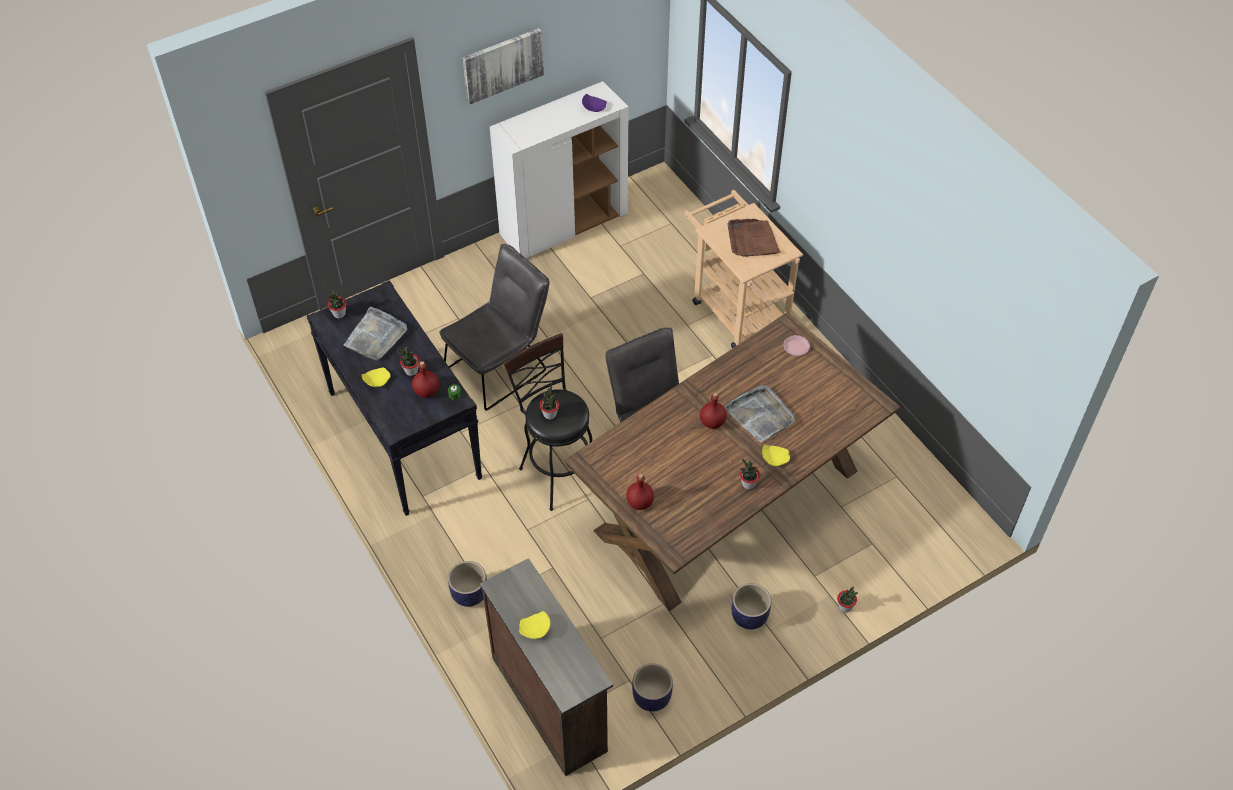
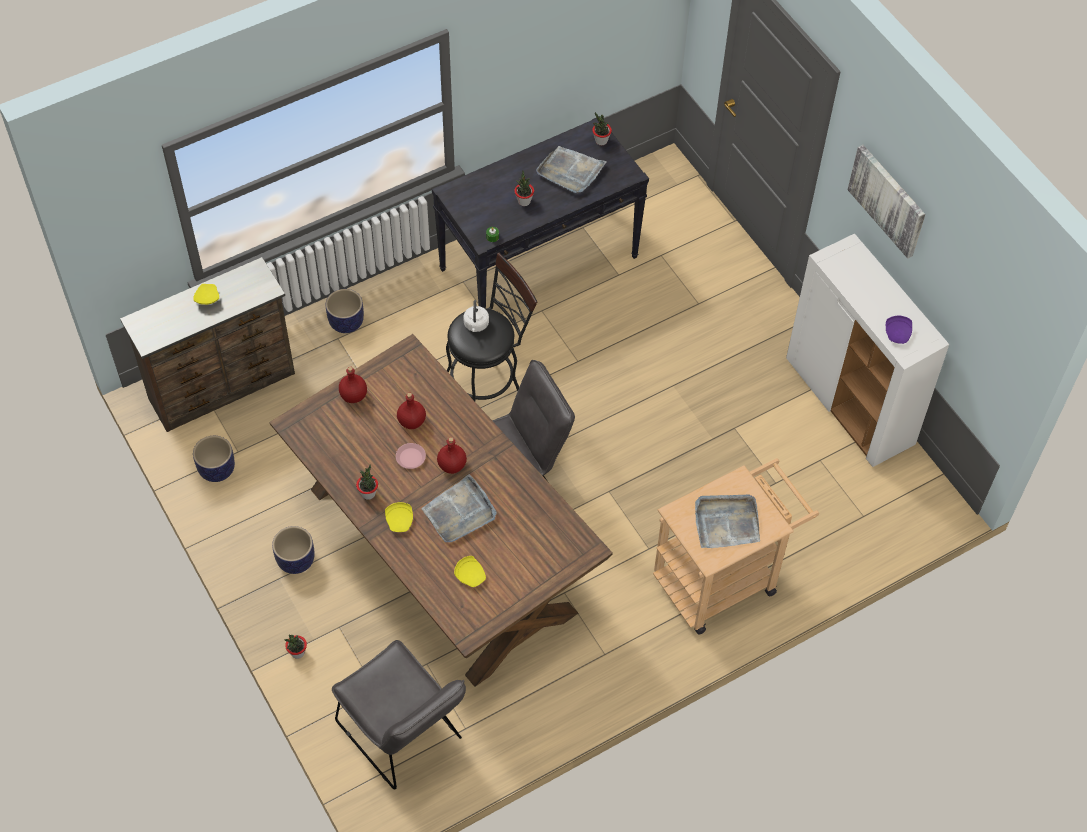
camera: 90 degrees right, 5 degrees up
(376, 381) = (512, 175): yellow plate -> yellow plate (470, 575)
(427, 392) = (496, 214): red bottle -> red bottle (411, 422)
(501, 367) = (629, 343): grey chair -> grey chair (404, 736)
(550, 414) = (476, 325): potted plant -> white kettle
(752, 240) = (726, 522): brown tray -> grey tray
(796, 347) = (557, 556): pink plate -> pink plate (411, 458)

